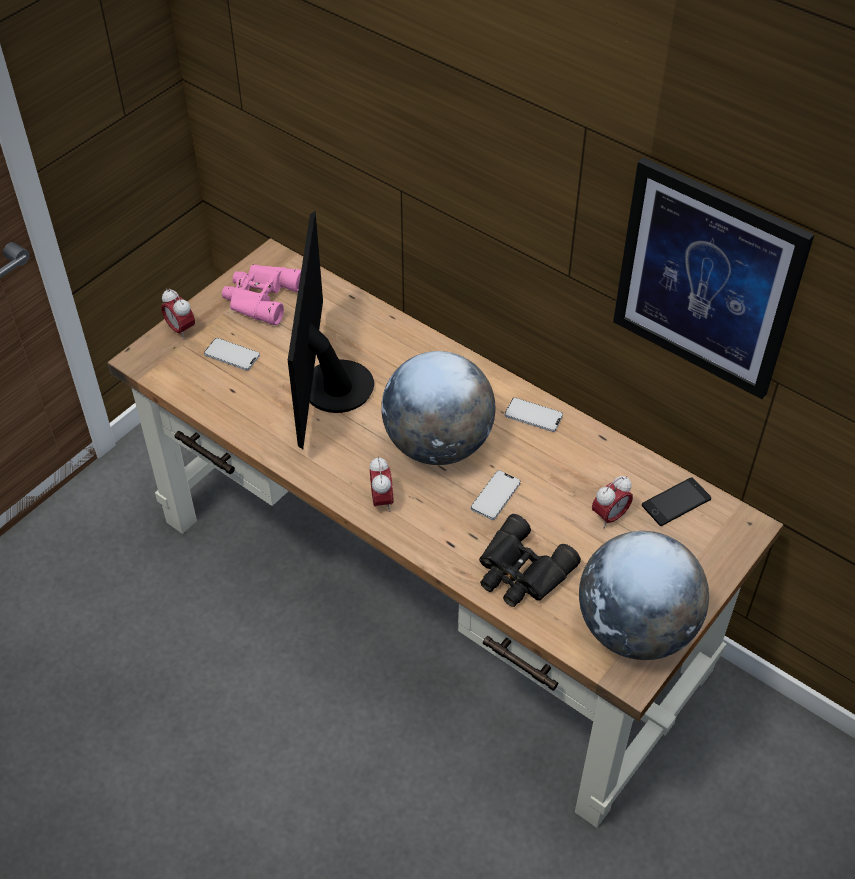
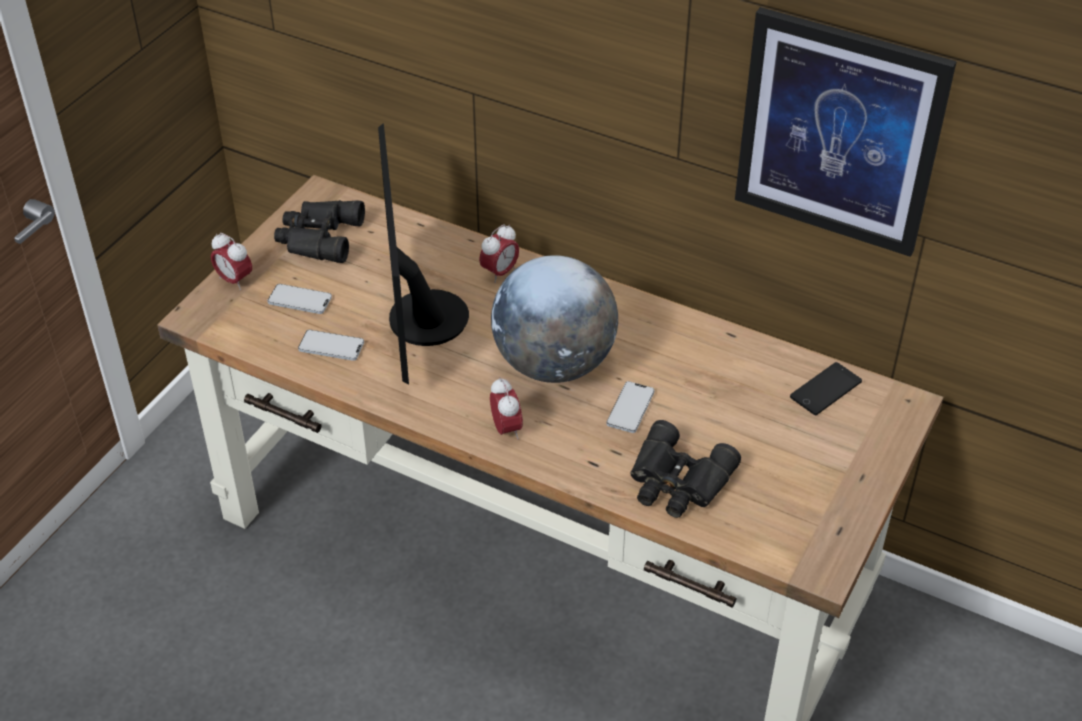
camera: 10 degrees left, 5 degrees down
(260, 298) = (317, 237): pink binoculars -> black binoculars
(533, 415) = (651, 322): phone -> phone (331, 346)
(609, 516) = (759, 413): alarm clock -> alarm clock (500, 273)
(635, 629) = (815, 522): globe -> none

